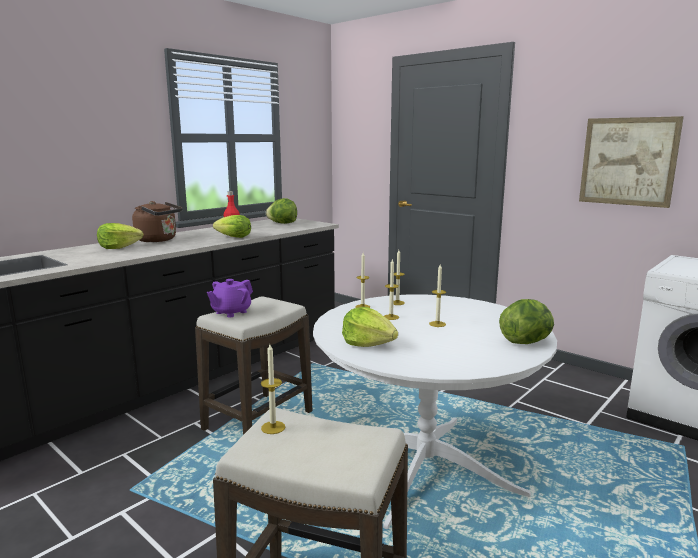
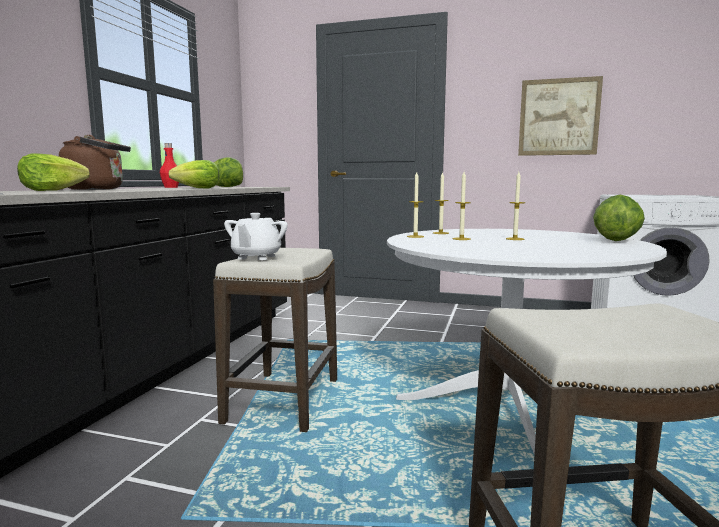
camera: 25 degrees left, 5 degrees down
(231, 312) = (256, 257): purple teapot -> white teapot
(273, 427) = (544, 319): candle -> none
(368, 344) = (492, 251): lettuce -> none

